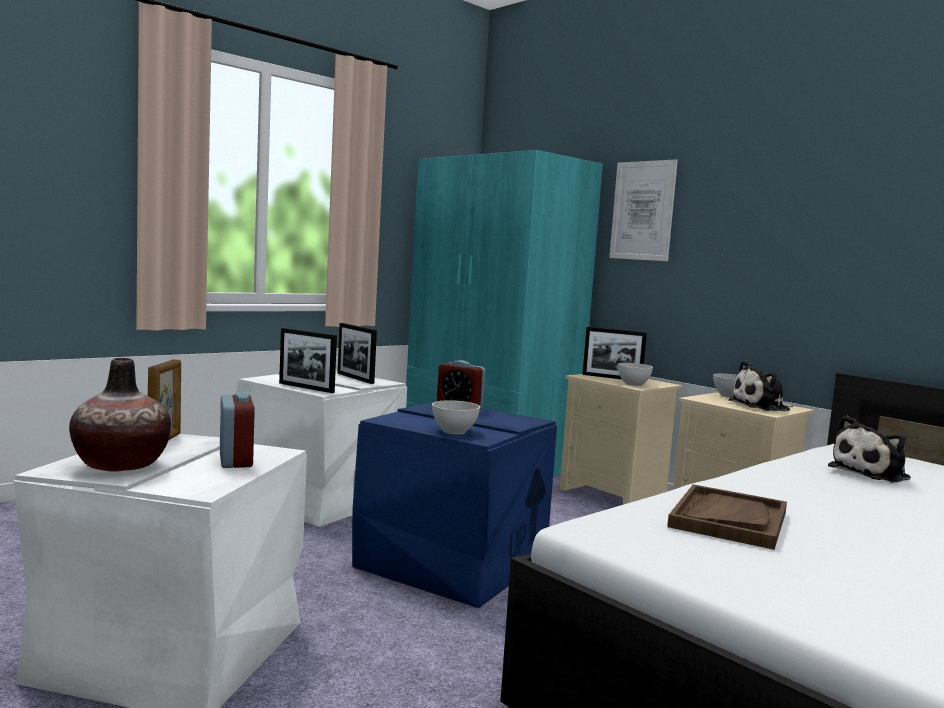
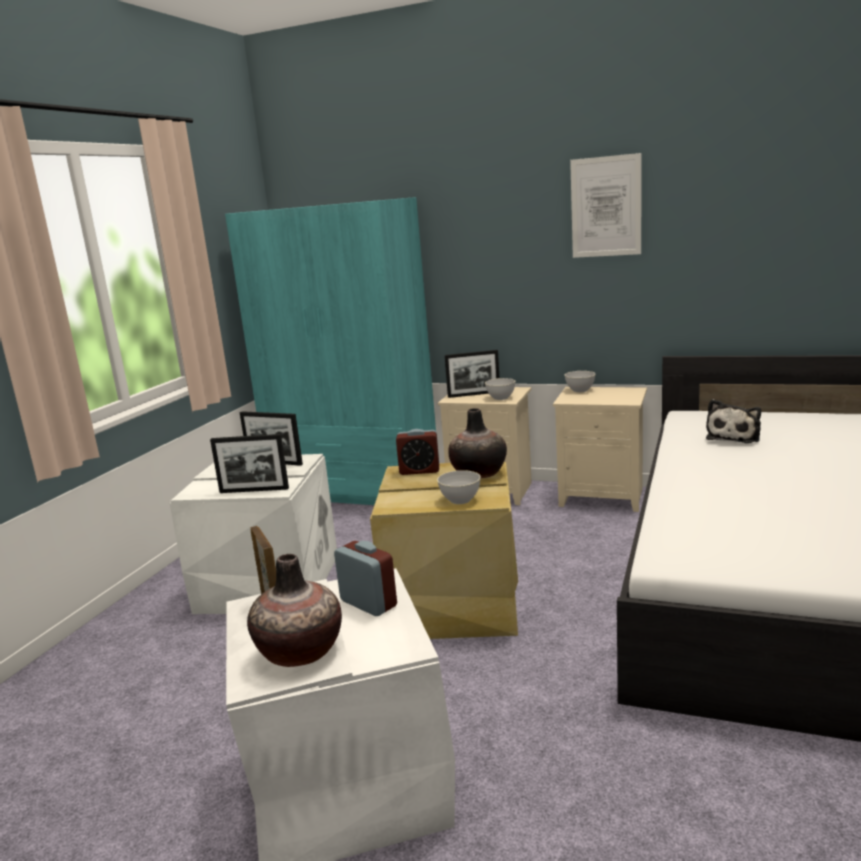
camera: 25 degrees left, 10 degrees up
(452, 563) = (454, 604): blue storage box -> beige storage box
(507, 420) = (479, 473): none -> vase
(642, 210) = (465, 239): picture -> picture (606, 207)
(728, 519) = (723, 514): brown tray -> none
(762, 406) = (615, 395): plush toy -> none

